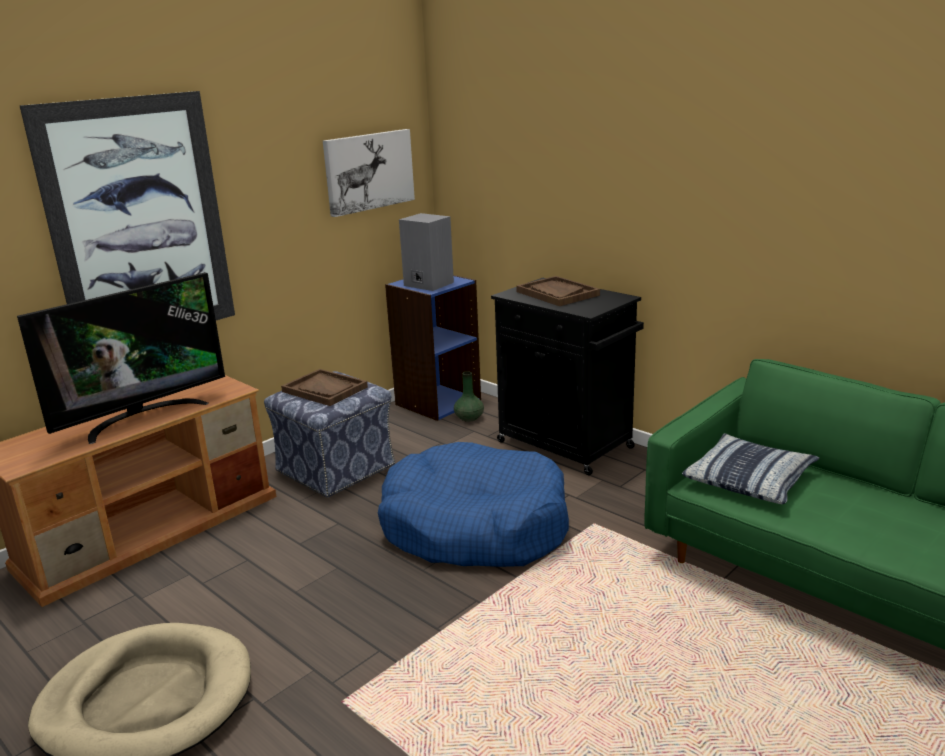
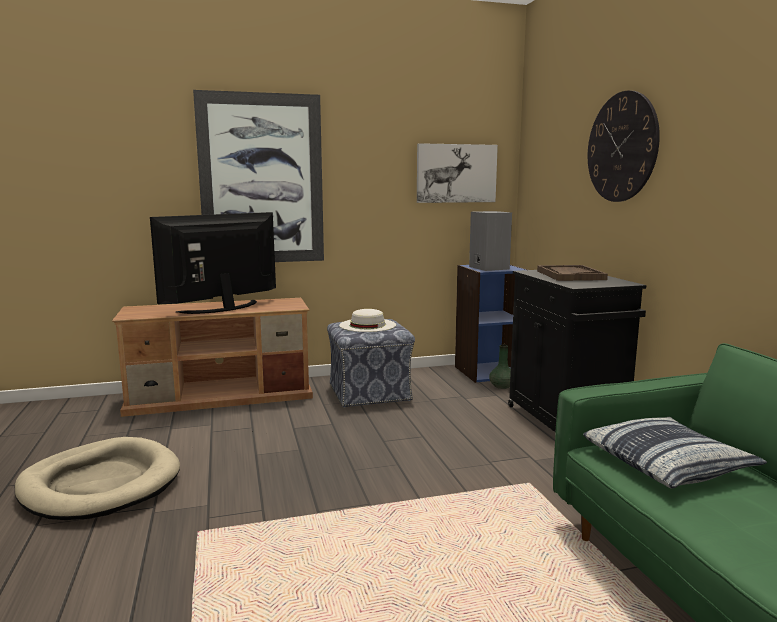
camera: 30 degrees right, 10 degrees down
(142, 417) = (224, 308): television -> television turned 150 degrees clockwise
(325, 389) = (367, 325): brown tray -> white hat
(475, 526) = (426, 454): blue dog bed -> none
(592, 150) = (621, 147): none -> wall clock

